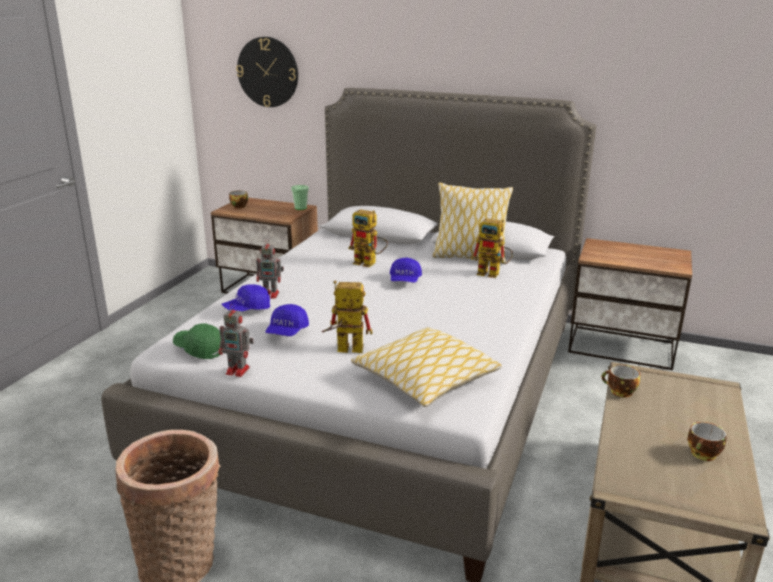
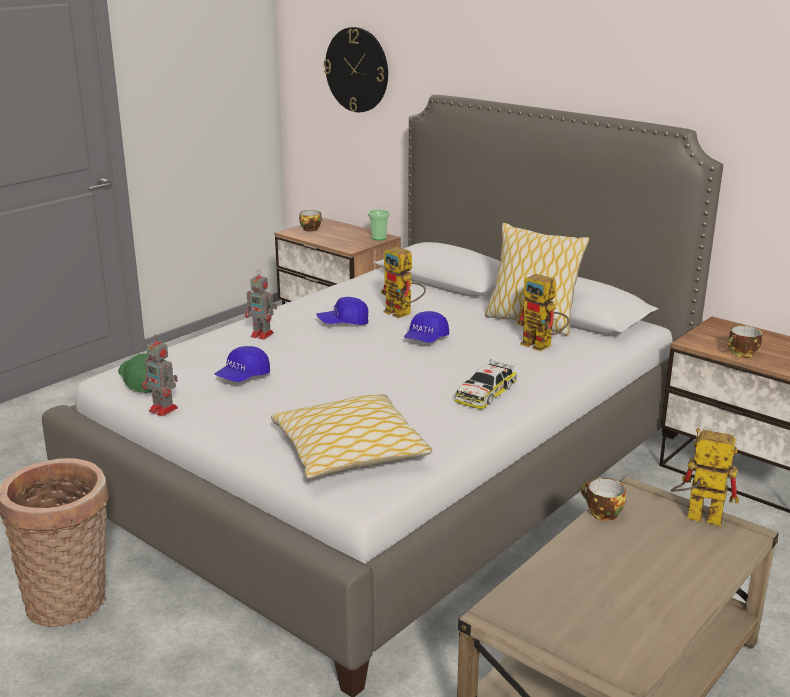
camera: 20 degrees right, 0 degrees up
(247, 309) = (223, 347): blue cap -> blue cap (343, 323)
(343, 350) = (289, 406): toy robot -> toy robot (695, 517)
(485, 315) = (485, 393): none -> toy car
(703, 455) = (640, 604): cup -> cup (742, 354)

